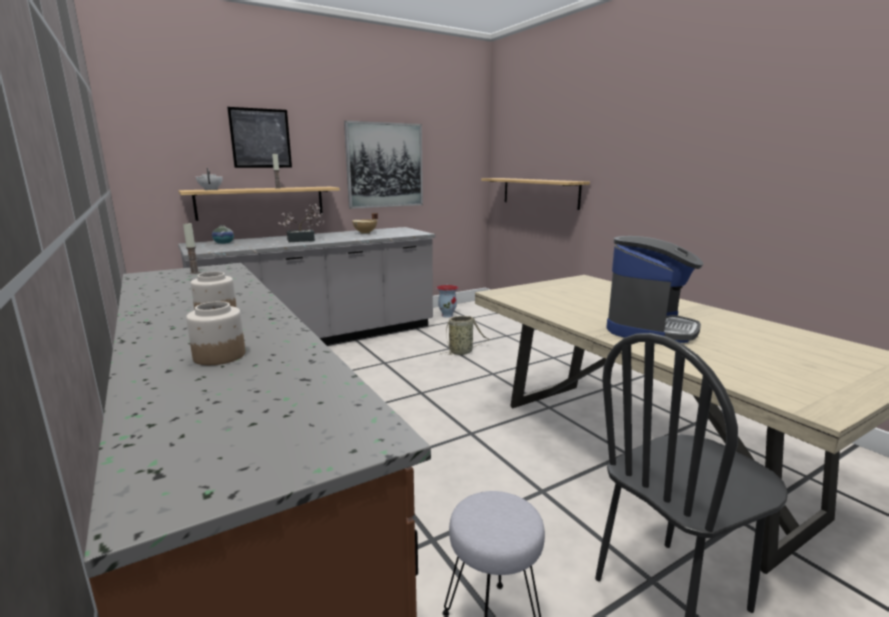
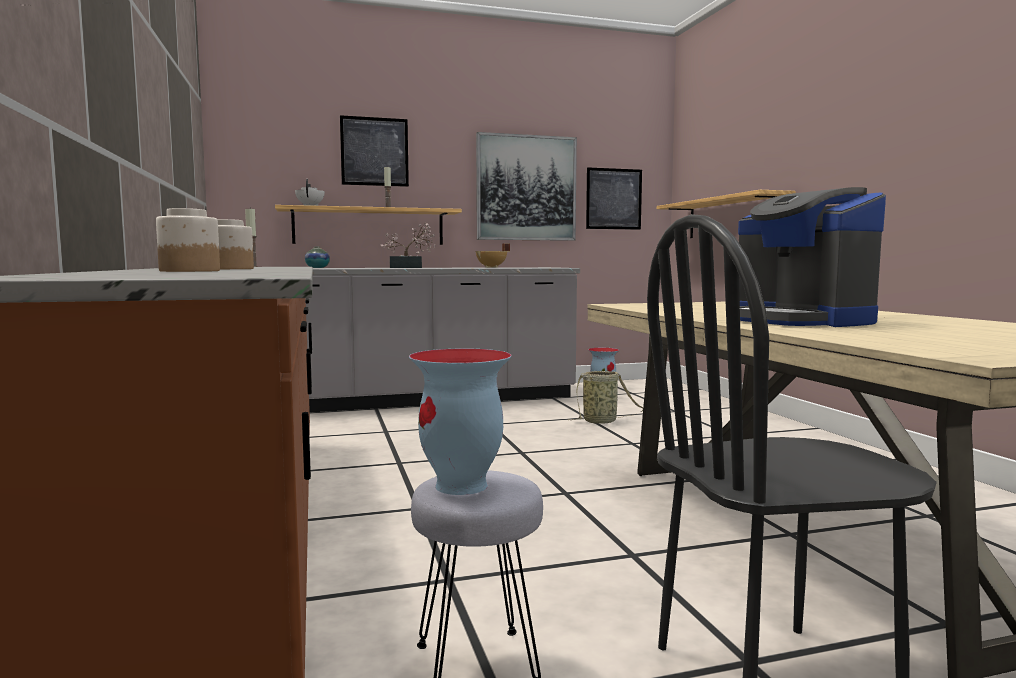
camera: 15 degrees right, 10 degrees down
(448, 171) = (613, 199): none -> picture
(488, 520) = (463, 486): none -> vase
(649, 328) = (800, 321): coffee machine -> coffee machine turned 105 degrees clockwise

